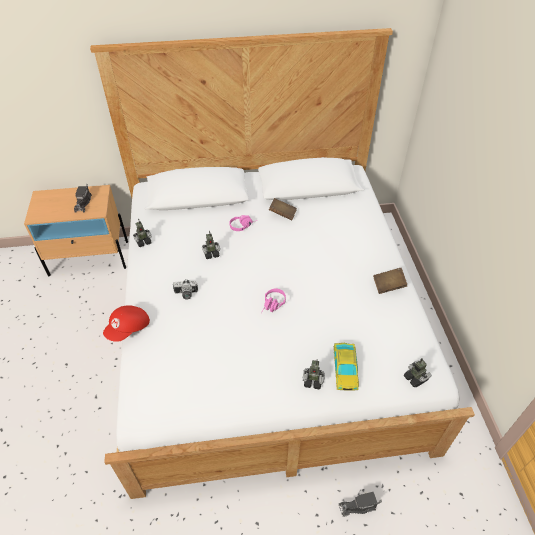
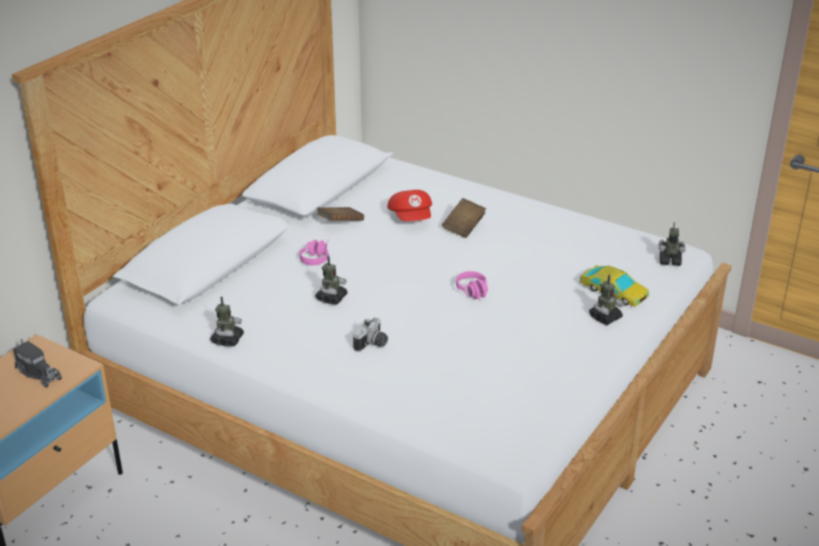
camera: 50 degrees left, 15 degrees down
(129, 329) = (370, 411): red cap -> red cap (411, 218)
(358, 506) = (711, 455): toy truck -> none
(388, 286) = (541, 216): brown book -> brown book (464, 227)

